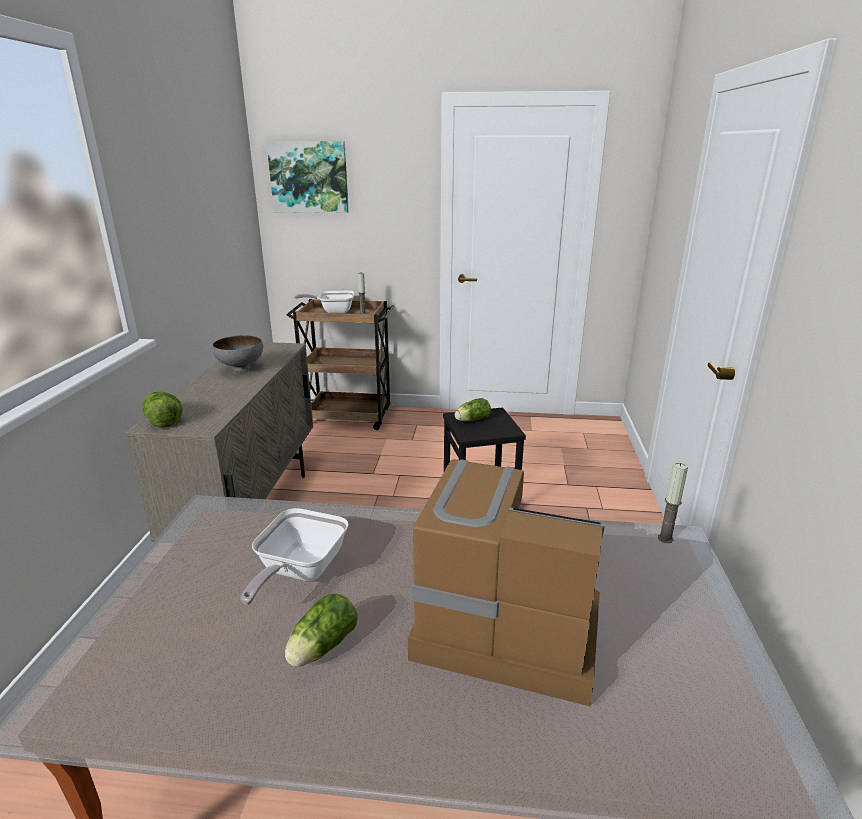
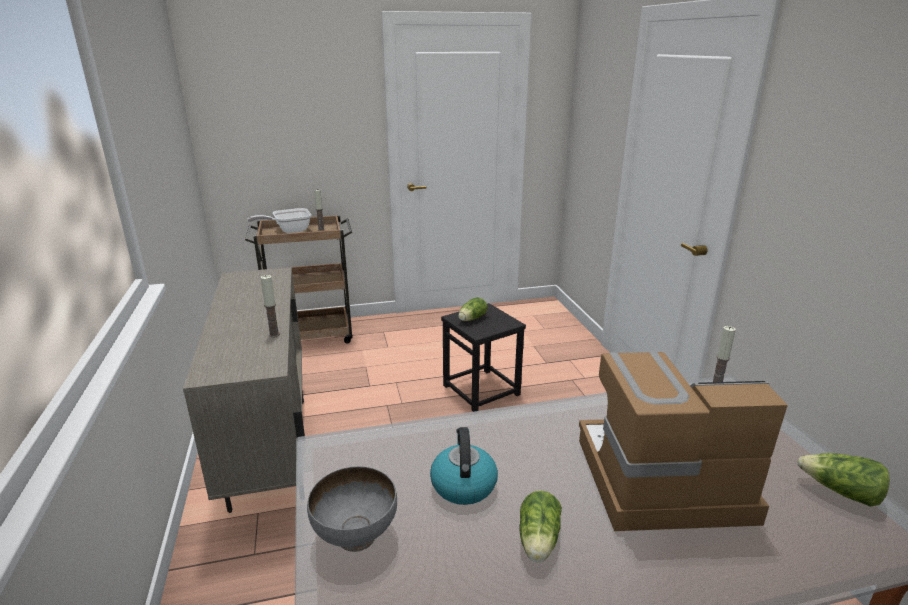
camera: 20 degrees left, 0 degrees up
(162, 421) = (214, 369): lettuce -> lettuce (840, 492)
(236, 400) = (274, 334): none -> candle
(241, 370) = (249, 303): grey bowl -> grey bowl (355, 536)
(298, 572) = (463, 484): frying pan -> kettle
(309, 177) = (248, 95): picture -> none

